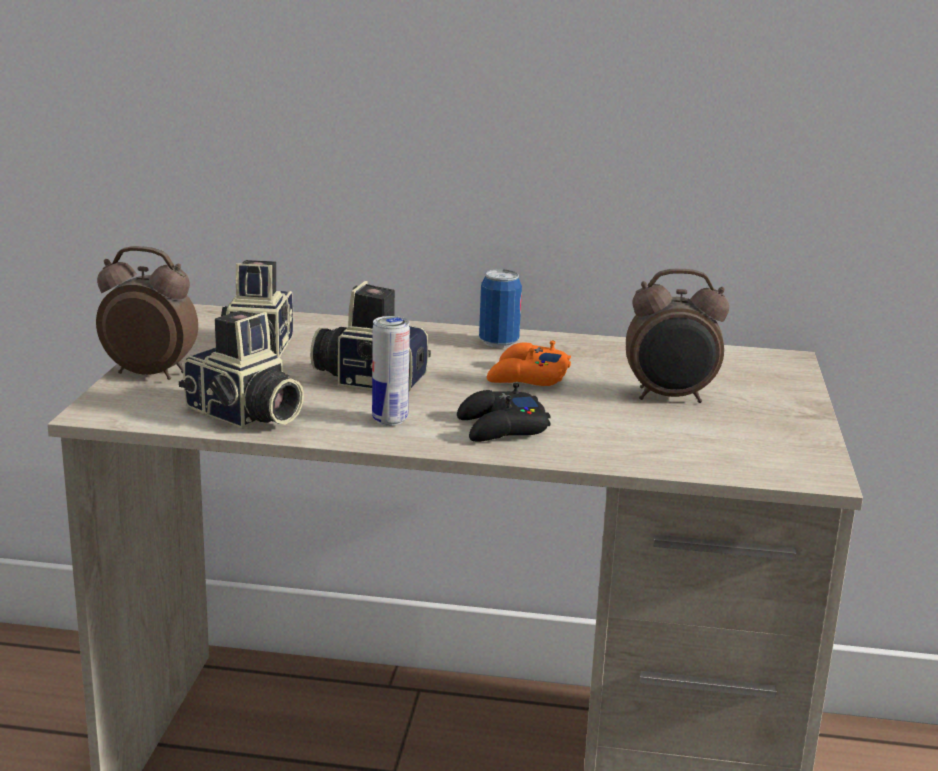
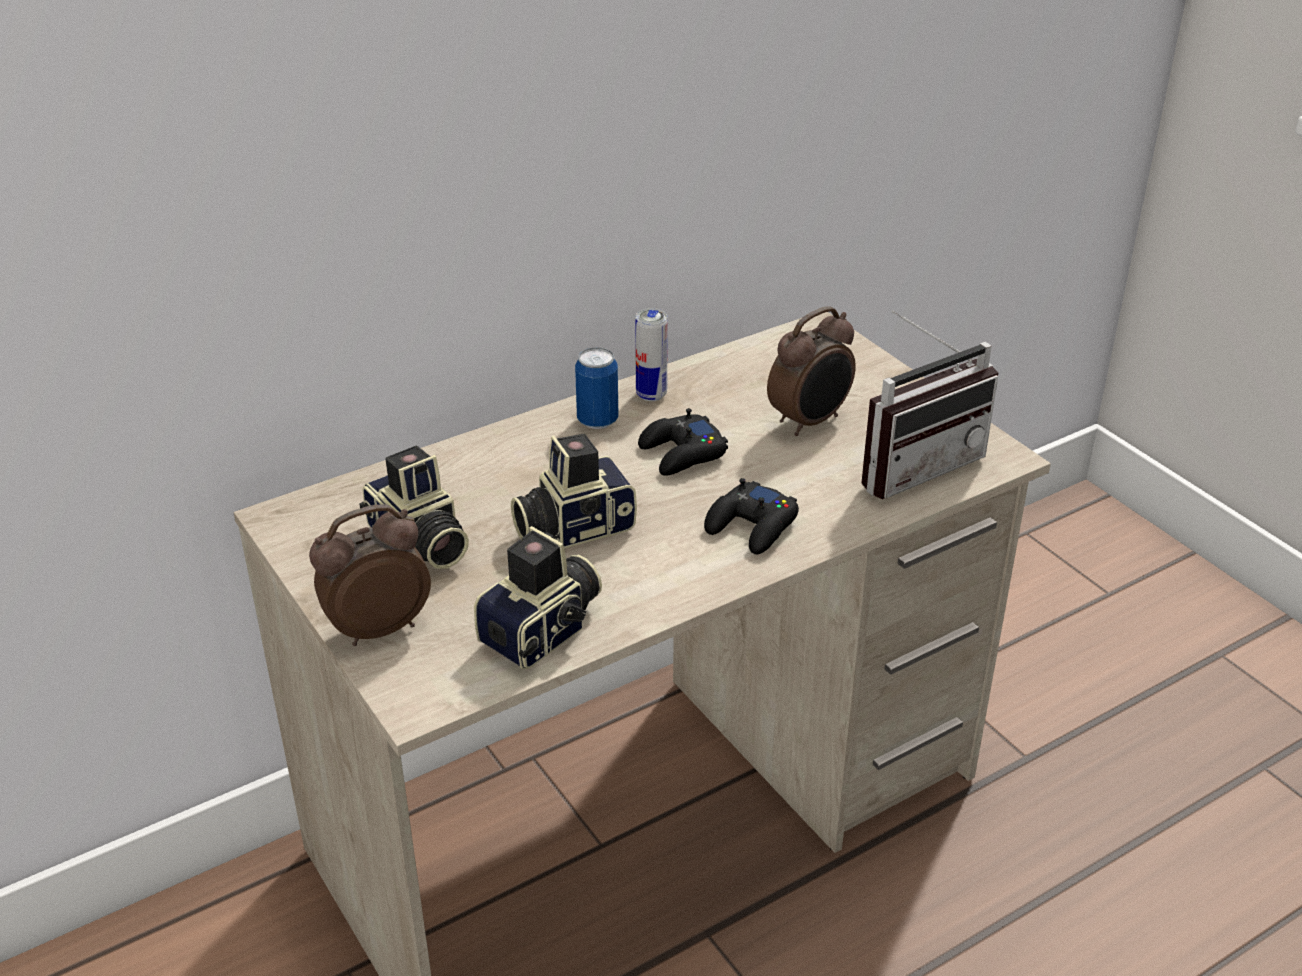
camera: 40 degrees left, 15 degrees up
(243, 415) = (545, 631): camera -> camera turned 45 degrees counterclockwise
(390, 420) = (663, 567): can -> can (651, 395)
(527, 377) = (682, 453): orange game controller -> black game controller
(716, 449) = (913, 464): none -> radio

